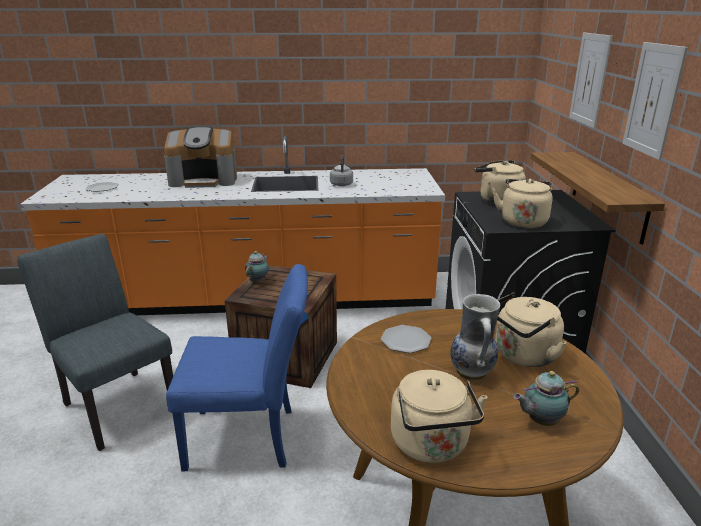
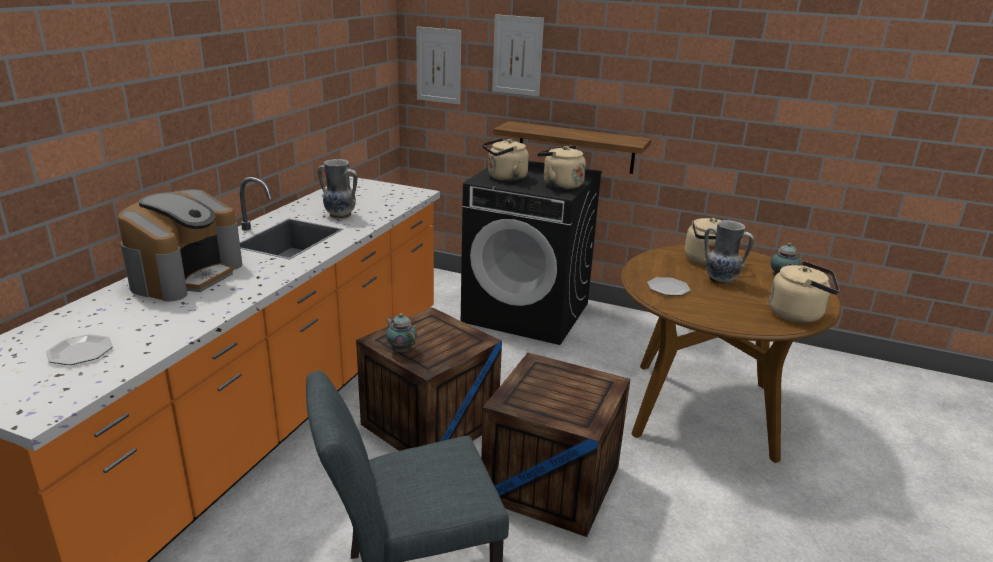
camera: 65 degrees left, 0 degrees up
(251, 438) = (551, 482): blue chair -> crate
(341, 184) = (340, 215): grey kettle -> vase
(653, 100) = (616, 66): picture -> picture (438, 65)

